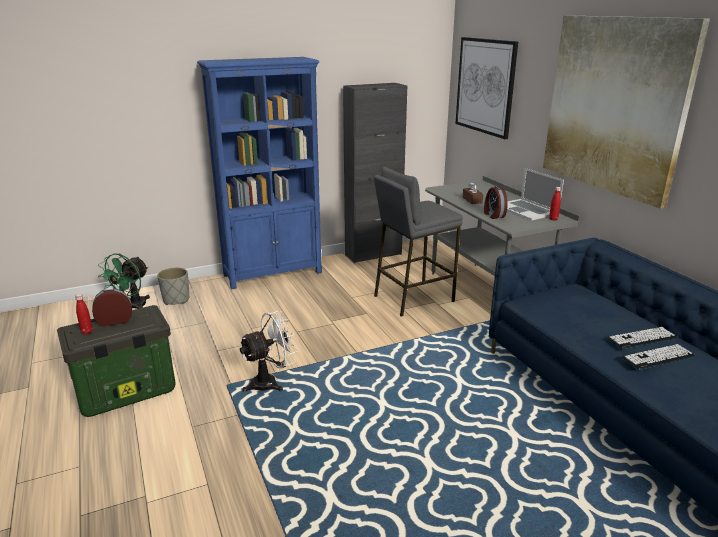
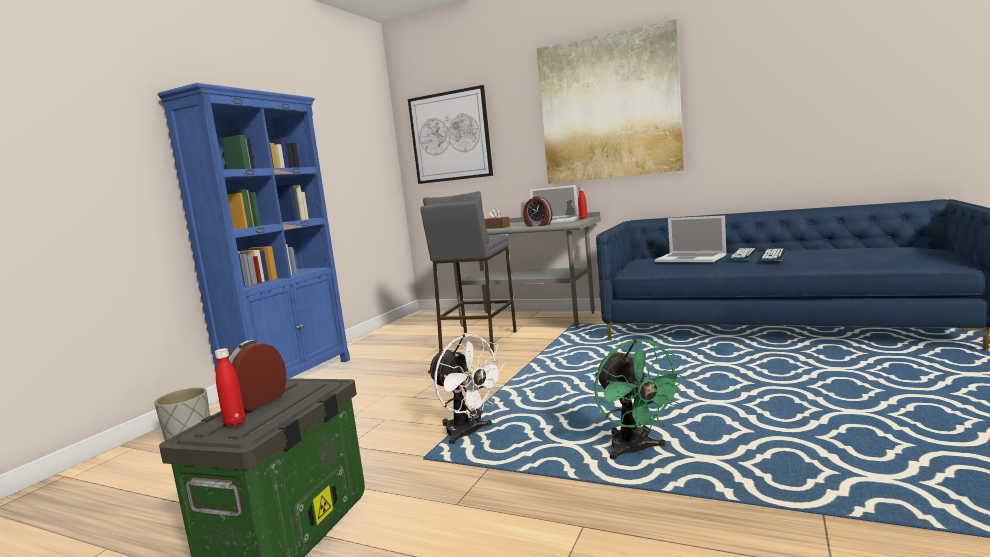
camera: 40 degrees left, 15 degrees down
(132, 307) = (121, 473): green fan -> green fan (635, 451)
(270, 382) = (469, 434): white fan -> white fan turned 120 degrees clockwise
(373, 254) = (379, 335): black cabinet -> none
(593, 314) = (690, 258): none -> laptop

